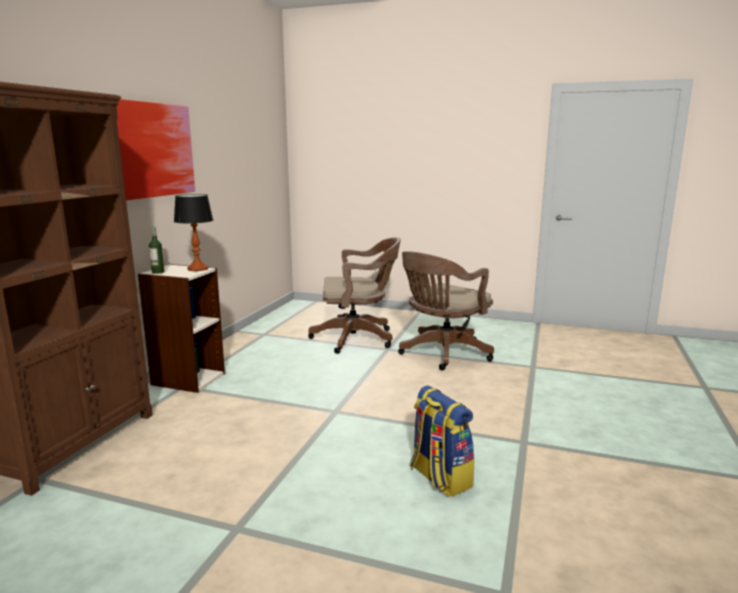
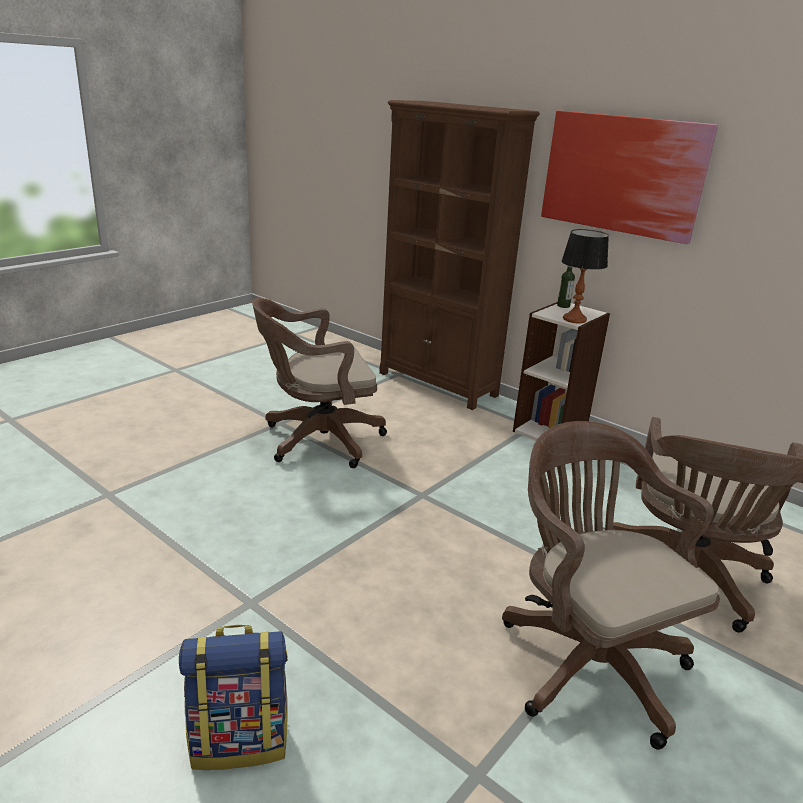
camera: 110 degrees right, 10 degrees up
(270, 486) = (317, 440): none -> brown office chair
(439, 478) = (249, 516): backpack -> backpack (240, 740)

